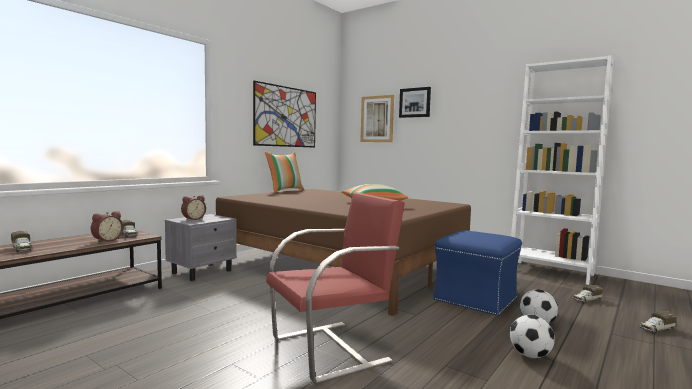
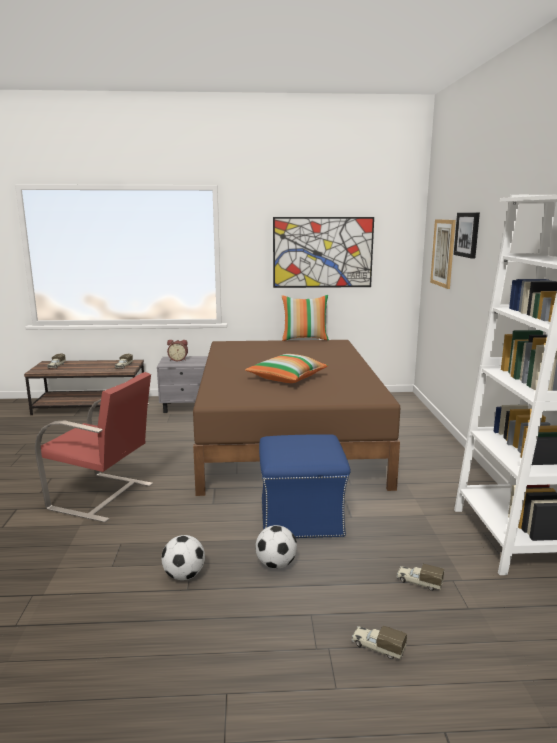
camera: 50 degrees right, 10 degrees up
(106, 240) = (102, 368): alarm clock -> none

